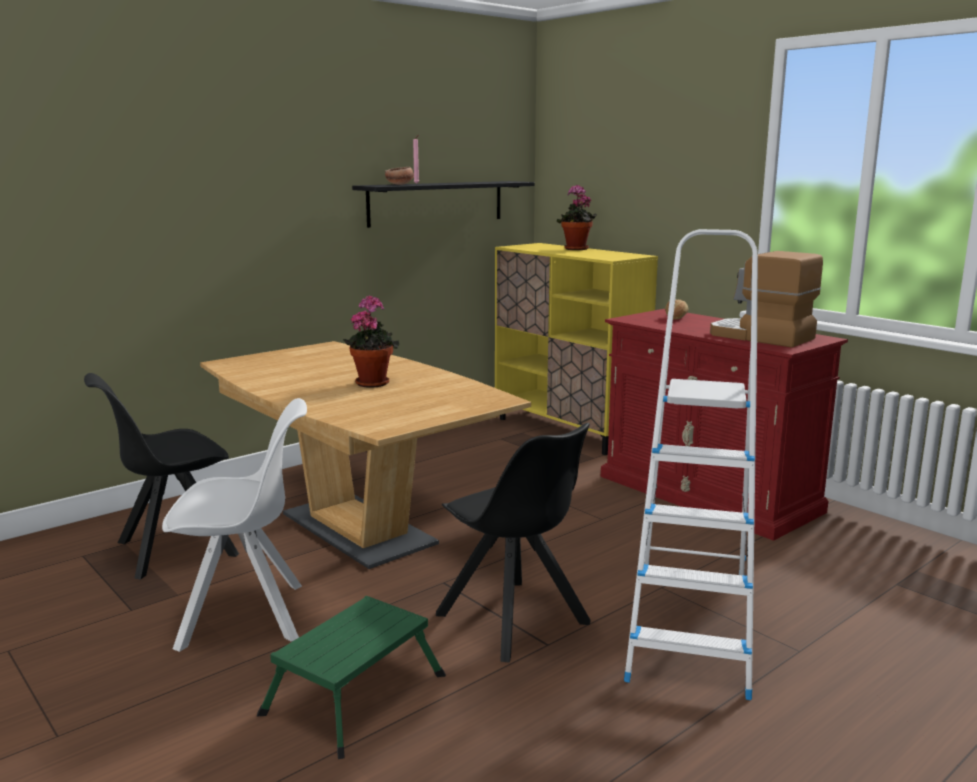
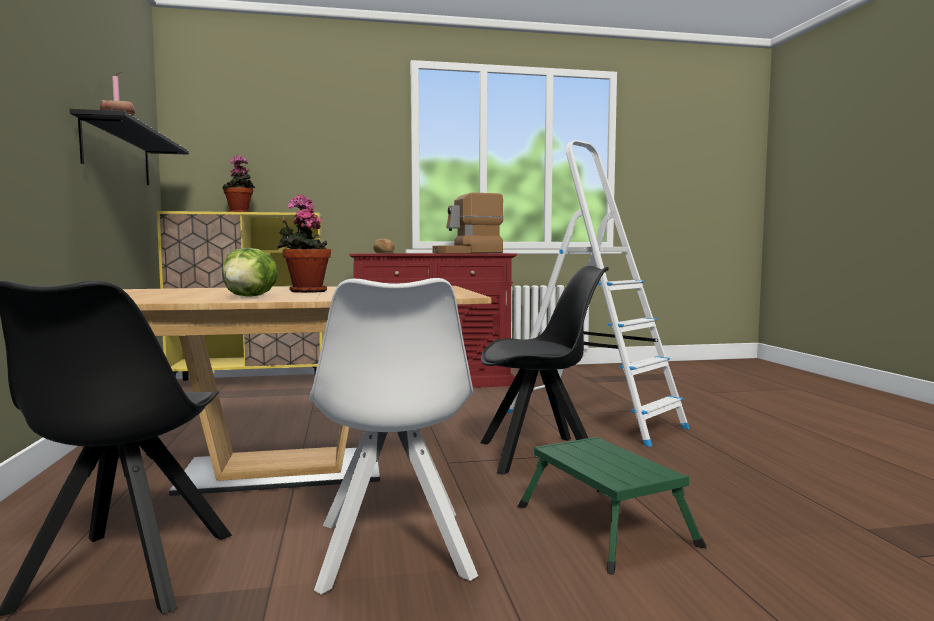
camera: 60 degrees left, 10 degrees down
(245, 616) = (392, 552): white chair -> white chair turned 150 degrees clockwise
(302, 384) = (251, 296): none -> lettuce

